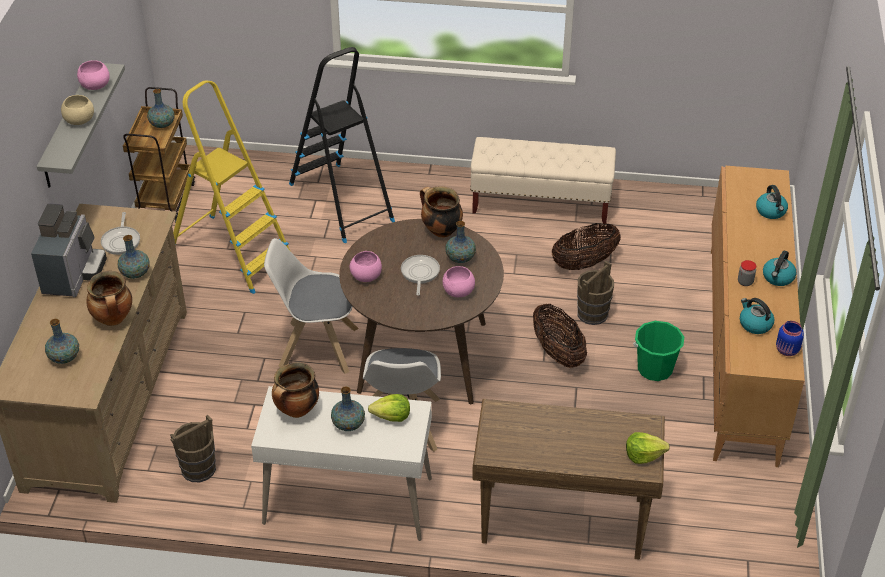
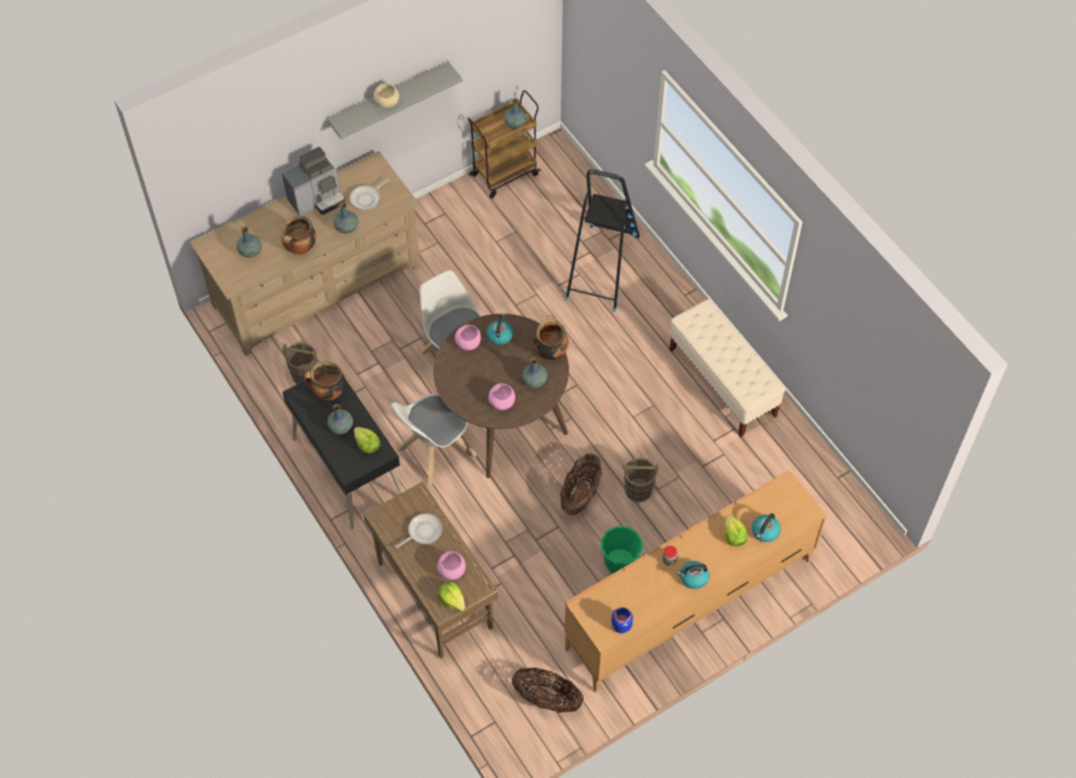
camera: 50 degrees right, 15 degrees up
(95, 85) = (427, 82): pink bowl -> pink bowl (452, 570)
(232, 253) = (494, 248): yellow step ladder -> none
(348, 502) = (348, 470): white desk -> black desk
(419, 274) = (498, 370): frying pan -> frying pan (423, 531)
(584, 263) = (685, 451): basket -> basket (547, 699)
(754, 324) = (629, 591): kettle -> kettle (500, 335)
(757, 231) = (733, 536): none -> lettuce

